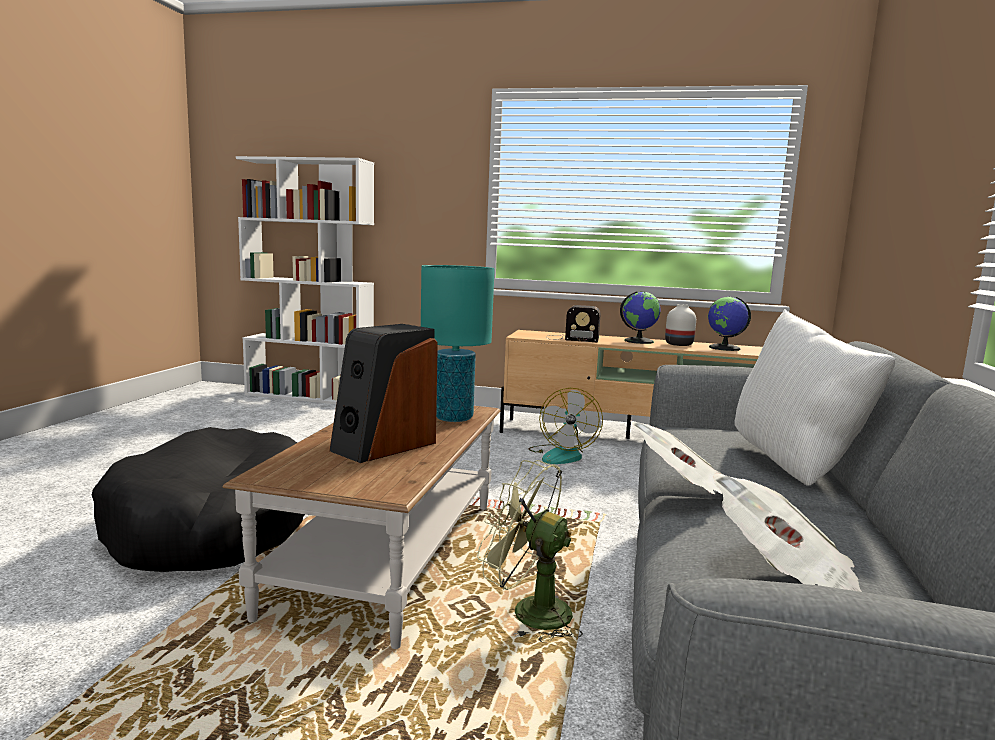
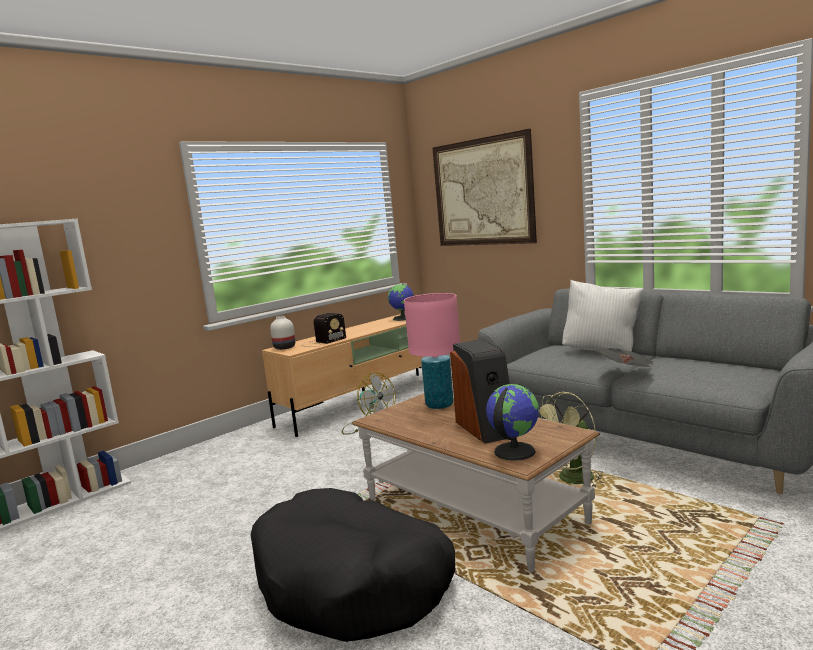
camera: 55 degrees left, 0 degrees up
(454, 418) = (439, 405): turquoise table lamp -> pink table lamp
(638, 341) = (356, 330): globe -> globe (513, 451)
(678, 344) = (378, 324): white vase -> white vase (284, 347)
(786, 578) = (723, 374): newspaper -> none
(903, 162) = (482, 192): none -> picture

